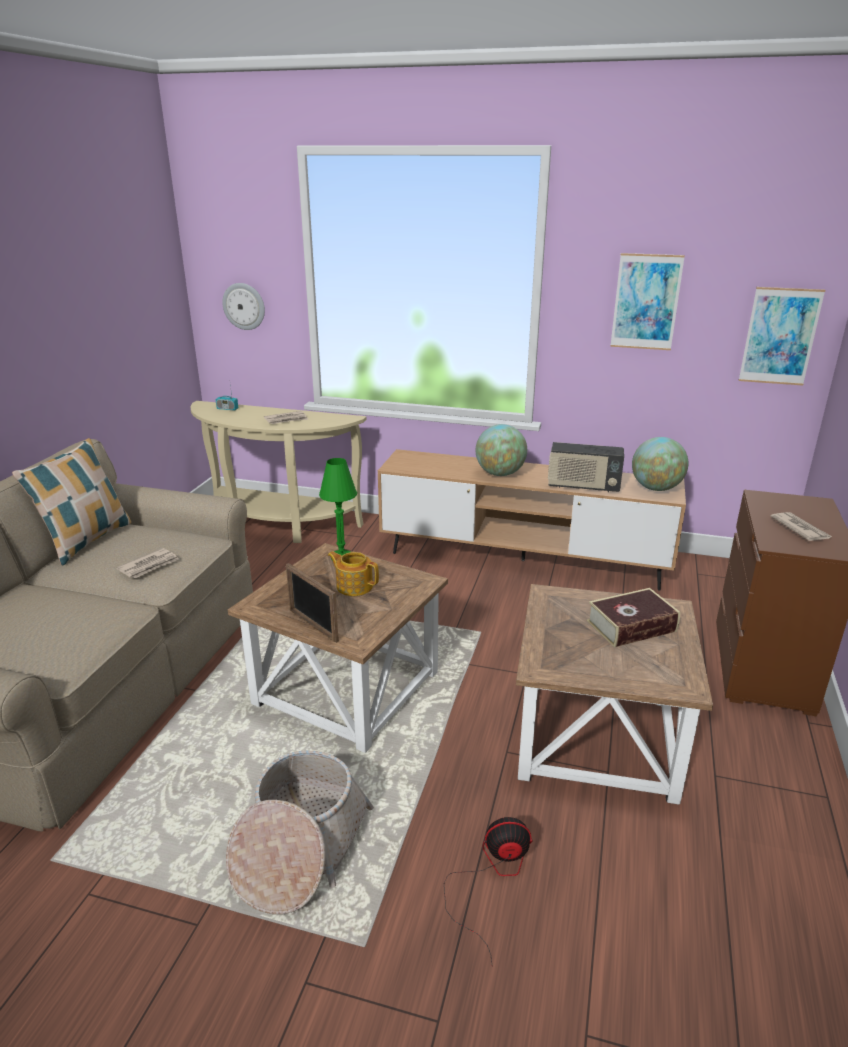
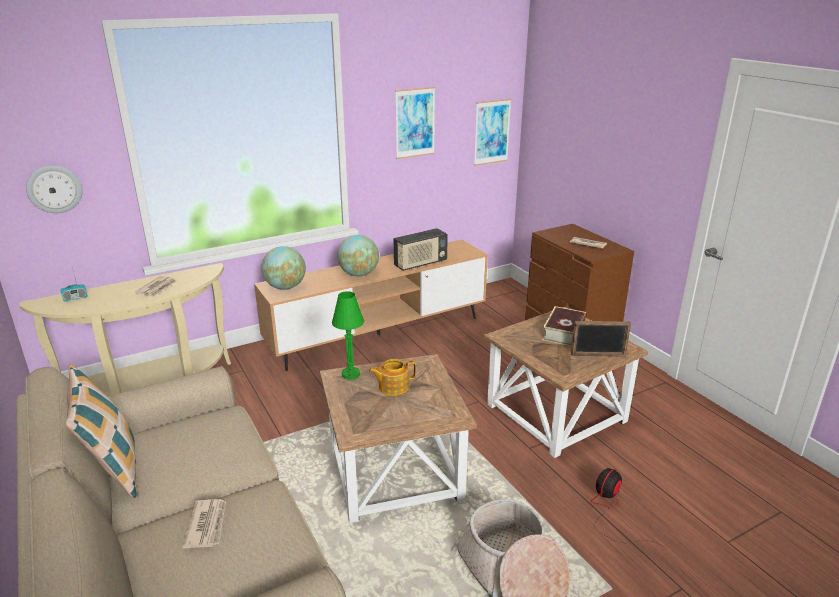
camera: 45 degrees left, 0 degrees up
(149, 565) = (224, 453): newspaper -> newspaper (207, 525)
(313, 625) = (414, 423): picture frame -> picture frame (598, 355)
(655, 488) = (459, 250): globe -> globe (285, 287)

